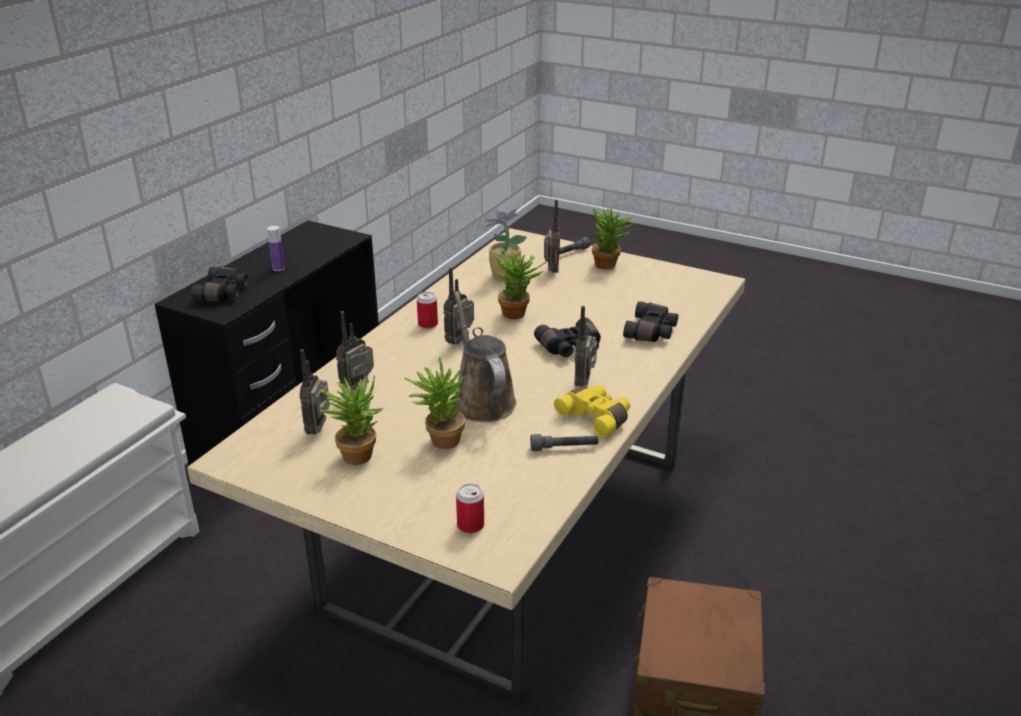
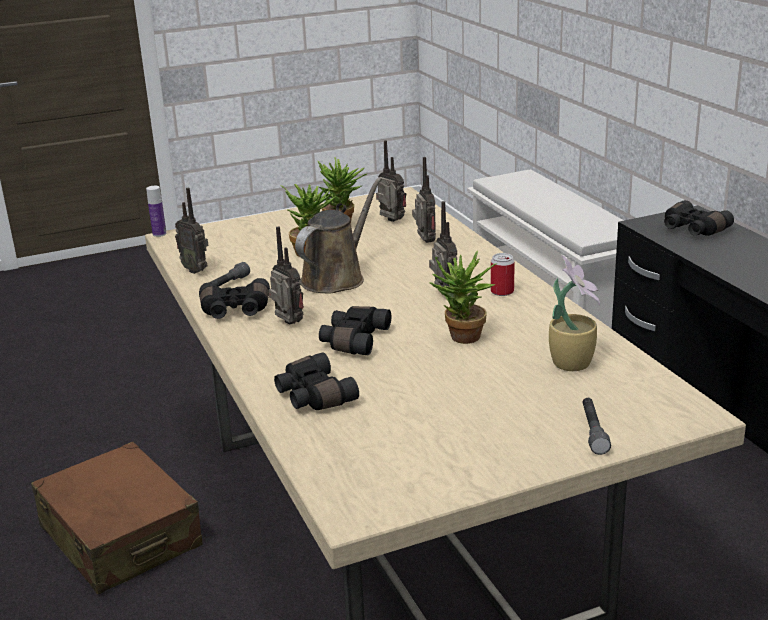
camera: 130 degrees right, 5 degrees down
(278, 268) = (734, 259): bottle -> bottle (159, 234)
(470, 525) = (212, 238): can -> none
(482, 400) = (336, 278): brown watering can -> brown watering can turned 75 degrees counterclockwise
(551, 272) = (546, 396): radio -> radio (196, 270)
(596, 417) = (235, 311): yellow binoculars -> black binoculars
(609, 266) = (514, 446): potted plant -> none

